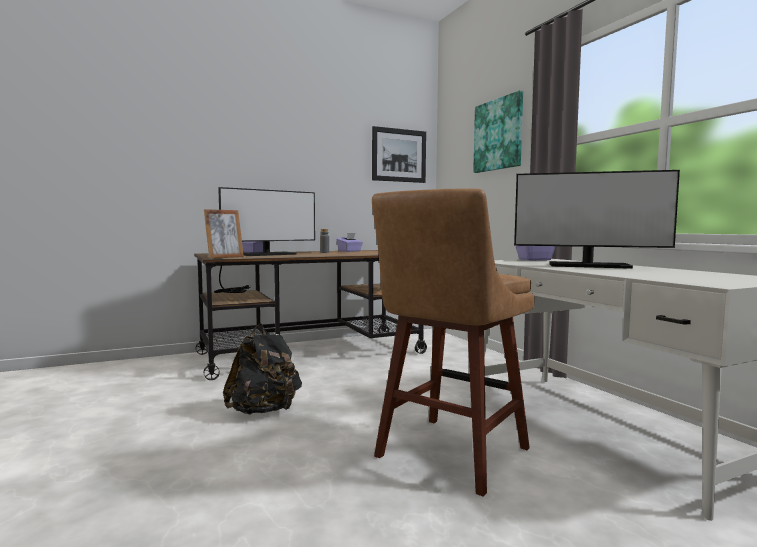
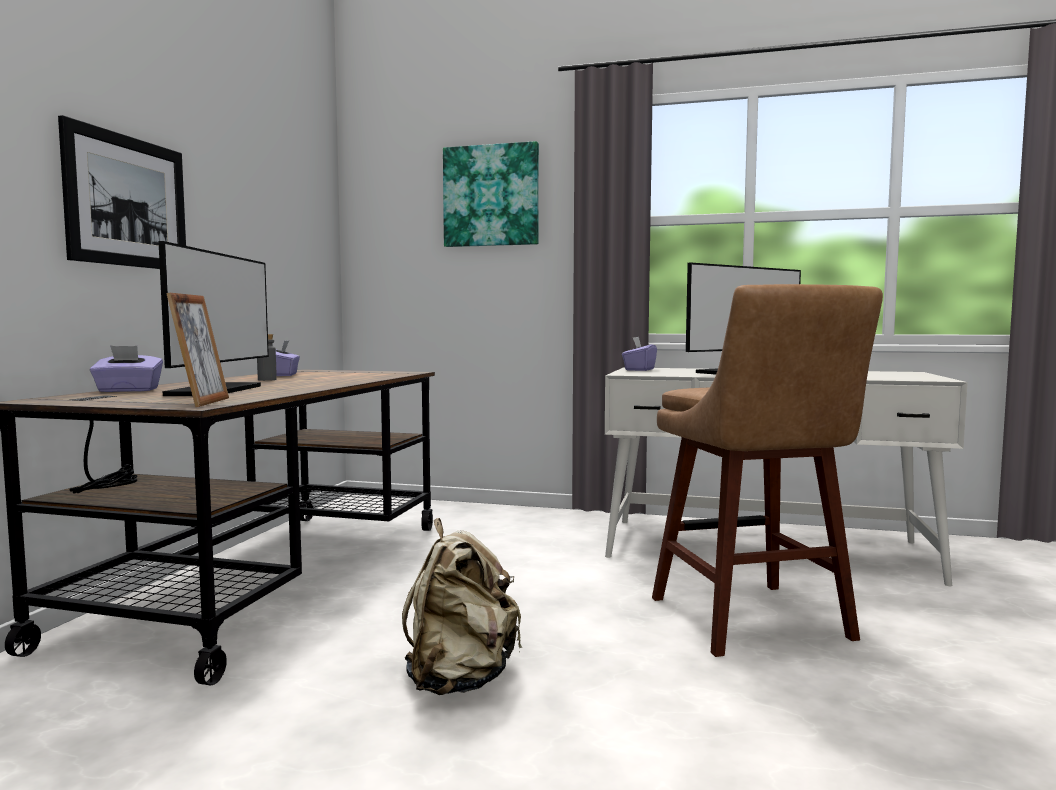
camera: 50 degrees left, 0 degrees up
(264, 411) = (460, 679): black backpack -> beige backpack
(399, 155) = (302, 203): picture -> picture (127, 201)

